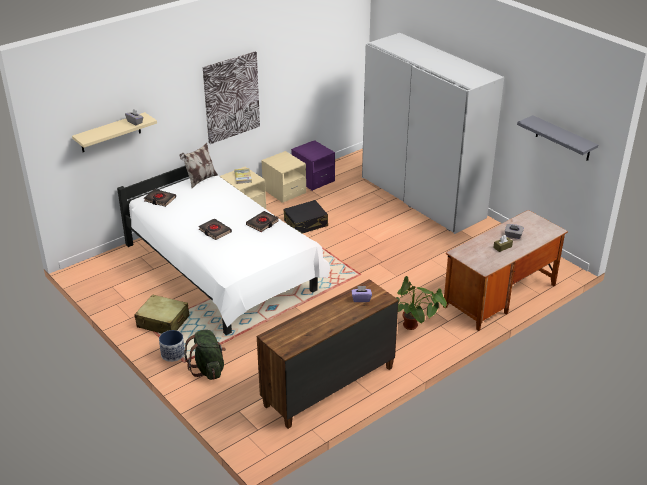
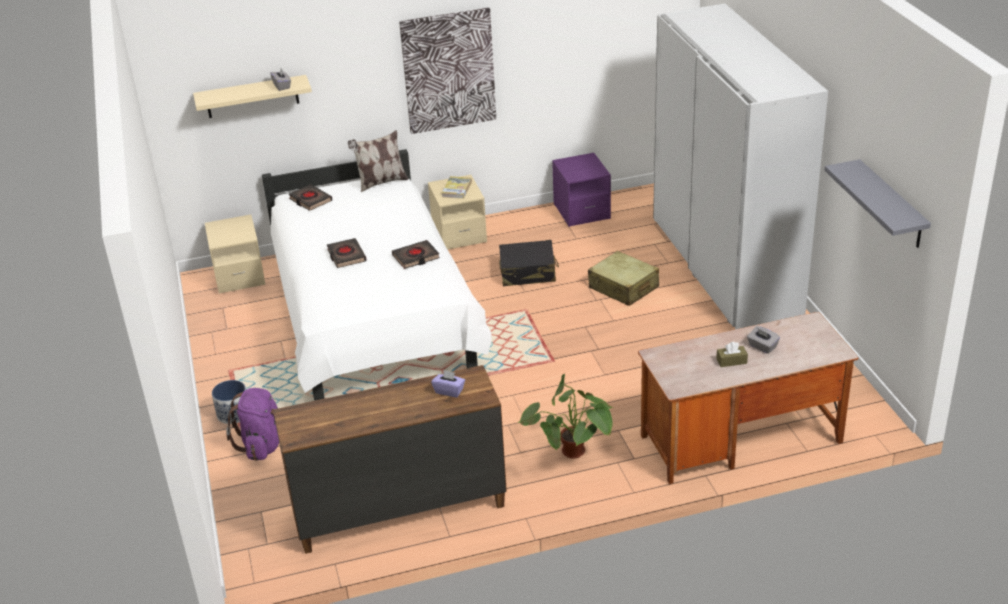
camera: 25 degrees right, 0 degrees up
(163, 322) = (251, 368): beige suitcase -> beige suitcase (623, 288)
(208, 369) = (262, 445): green backpack -> purple backpack
(284, 191) = (529, 221): beige nightstand -> beige nightstand (239, 276)

